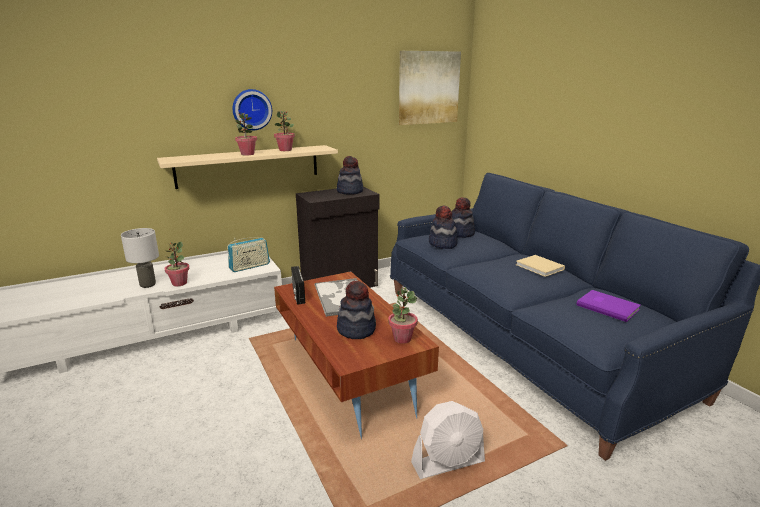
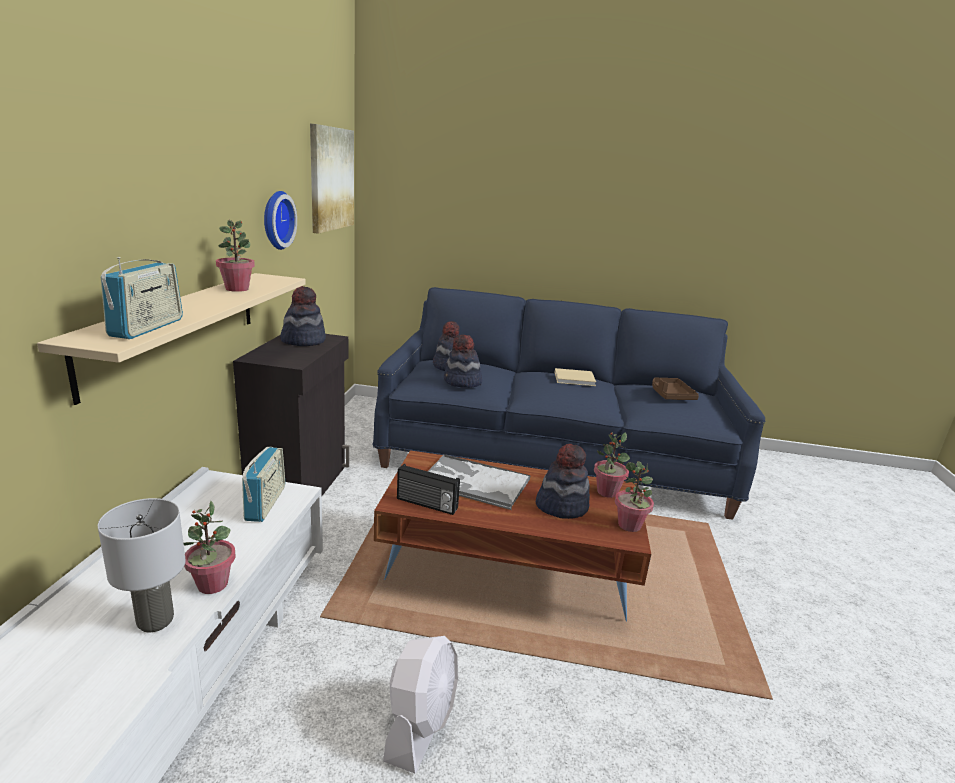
camera: 55 degrees left, 0 degrees up
(197, 158) = (147, 328): none -> radio
(247, 154) = (207, 305): potted plant -> potted plant (629, 525)
(251, 109) = (175, 219): wall clock -> wall clock (275, 220)
(448, 463) = (692, 588): white fan -> white fan (420, 724)
(607, 306) = (670, 395): purple book -> brown tray

